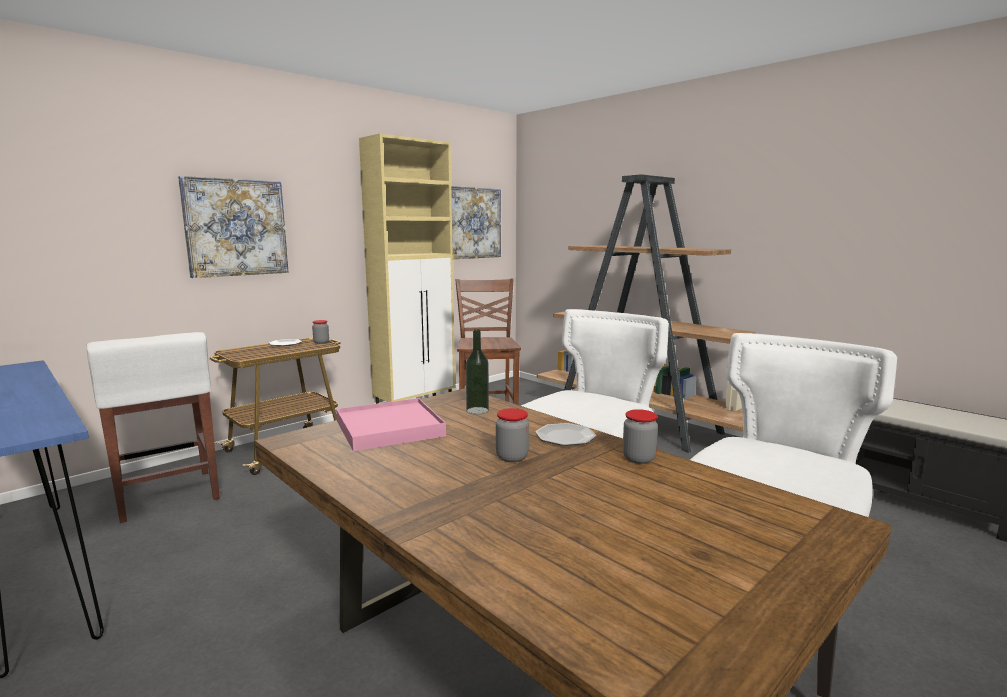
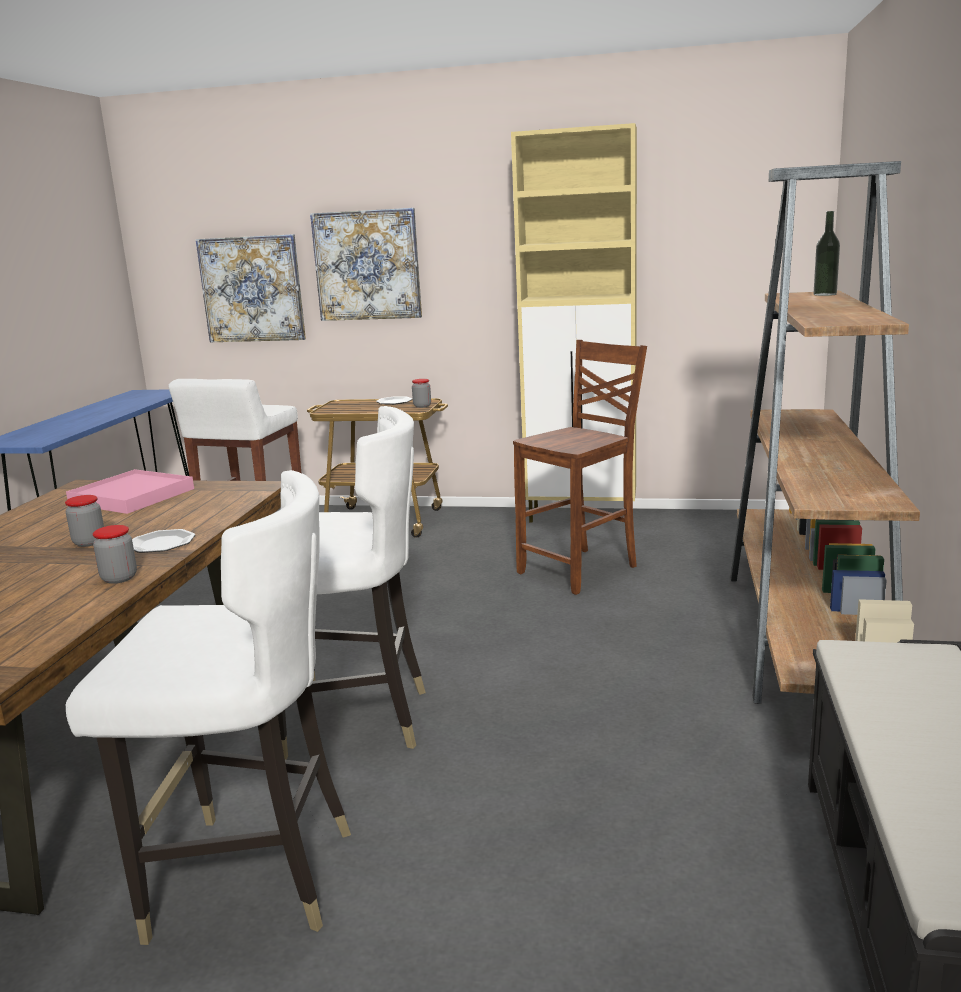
camera: 55 degrees right, 5 degrees up
(473, 223) = (726, 243): picture -> picture (252, 289)
(477, 410) = (213, 502): bottle -> bottle (825, 294)

